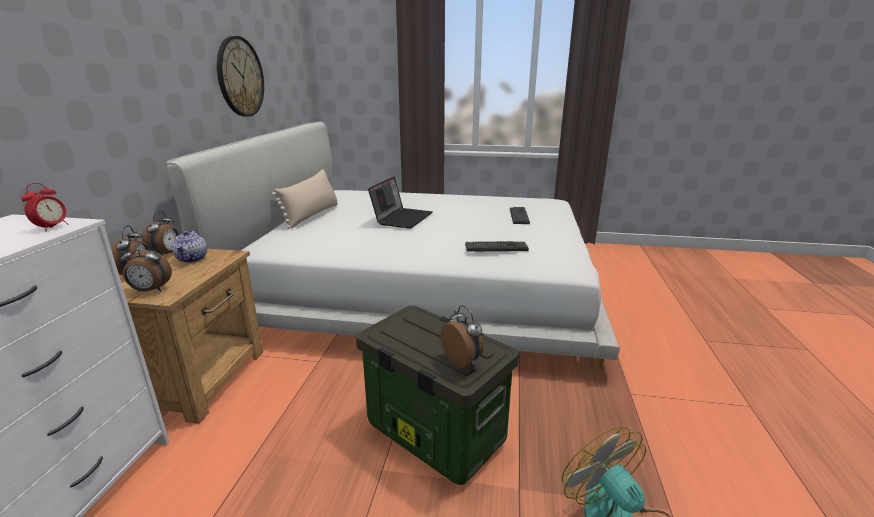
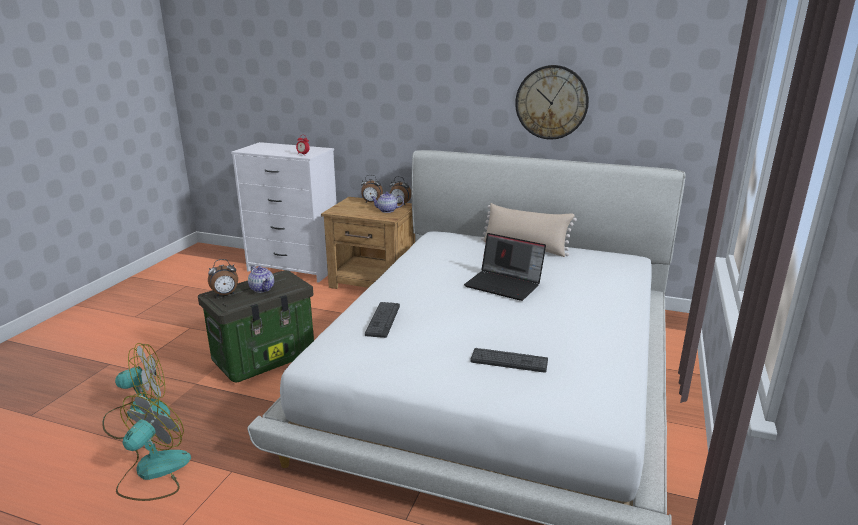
camera: 100 degrees right, 0 degrees up
(150, 290) = (343, 208): alarm clock -> none
(433, 334) = (262, 289): none -> teapot
(682, 450) = (153, 473): none -> fan

